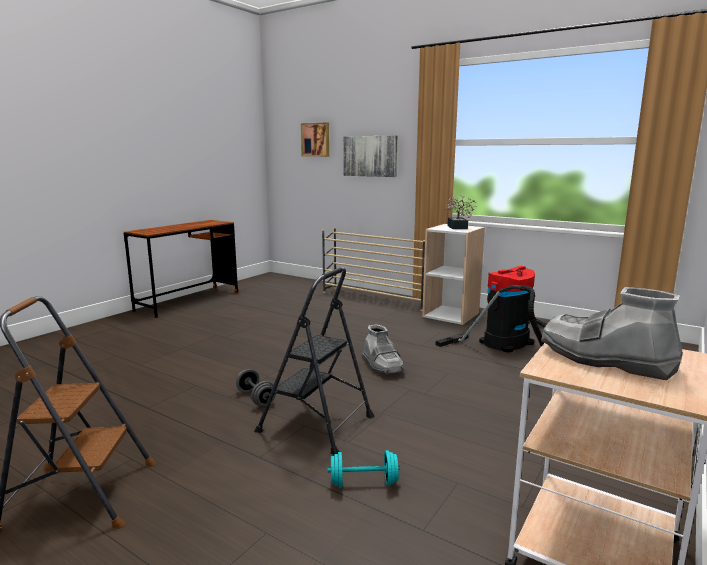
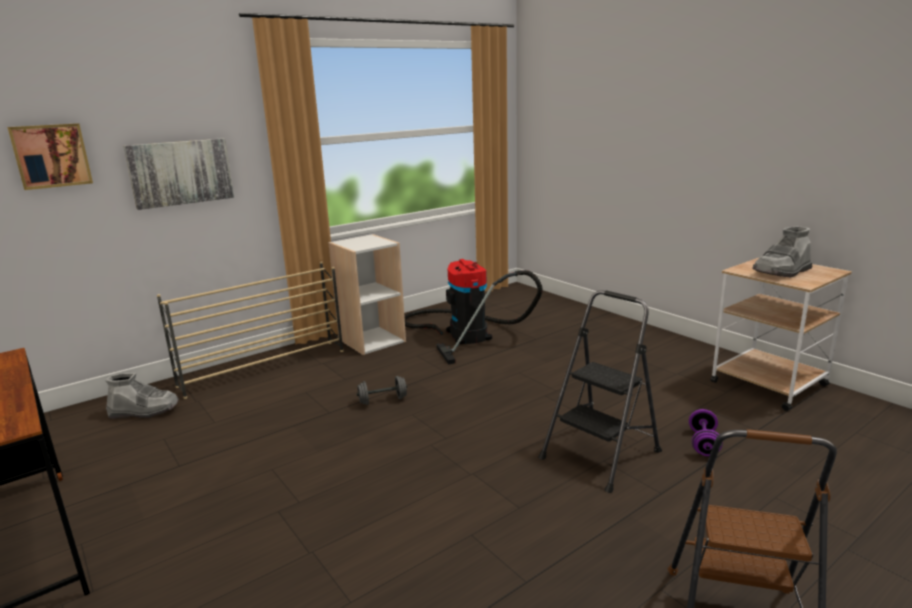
camera: 70 degrees left, 5 degrees up
(255, 398) = (530, 486): grey dumbbell -> grey dumbbell (383, 400)
(363, 483) = (703, 443): turquoise dumbbell -> purple dumbbell
(382, 366) = (485, 399): grey boot -> grey boot (145, 411)
(457, 227) = (365, 241): potted plant -> none

